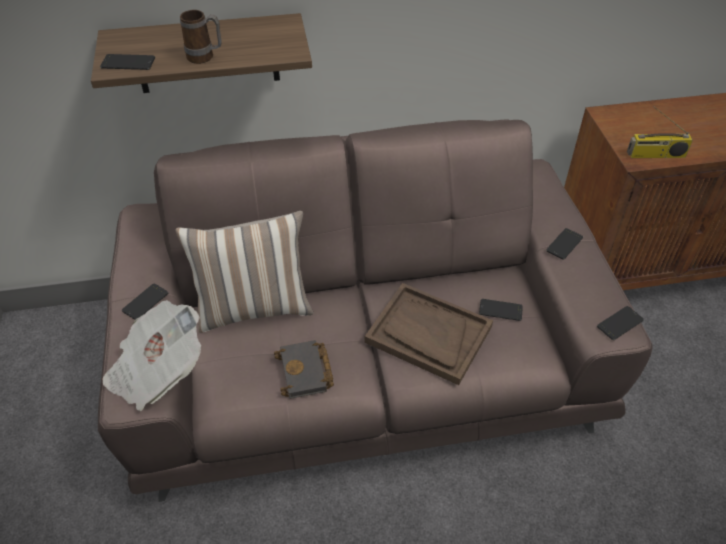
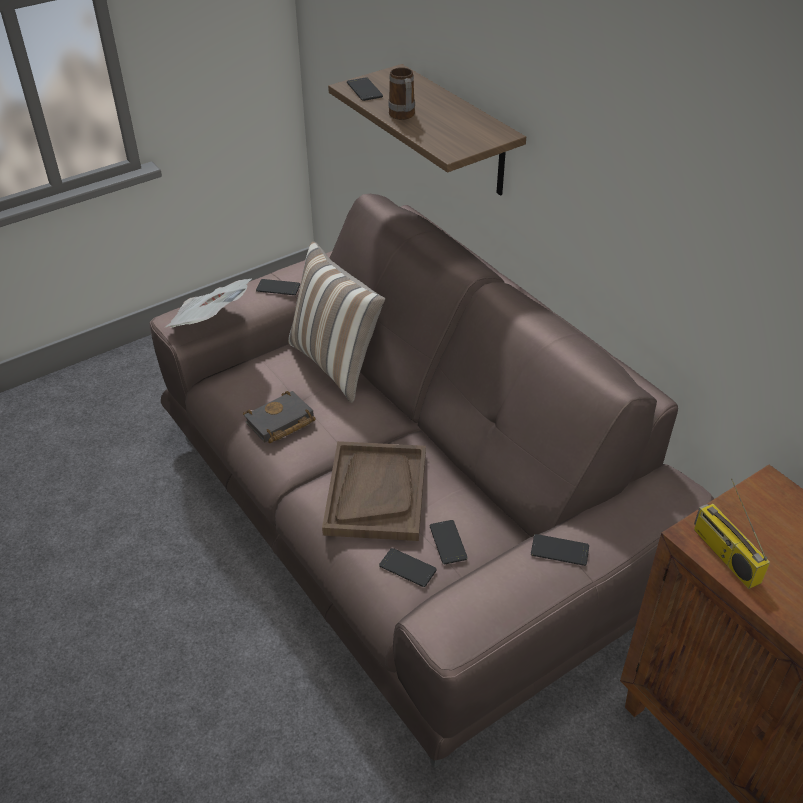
camera: 65 degrees right, 5 degrees down
(620, 323) = (458, 633): phone -> phone (407, 568)

